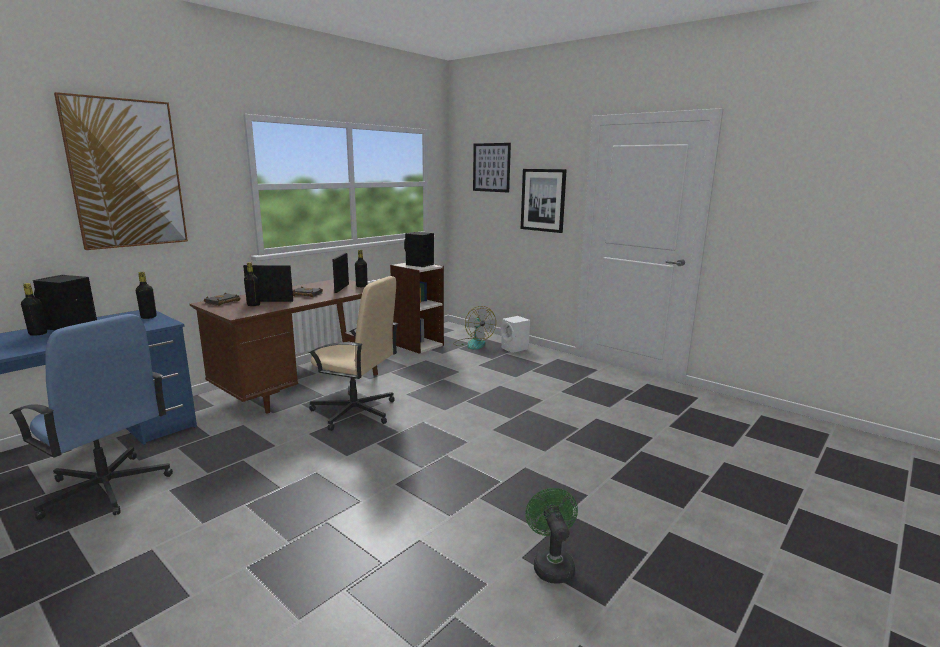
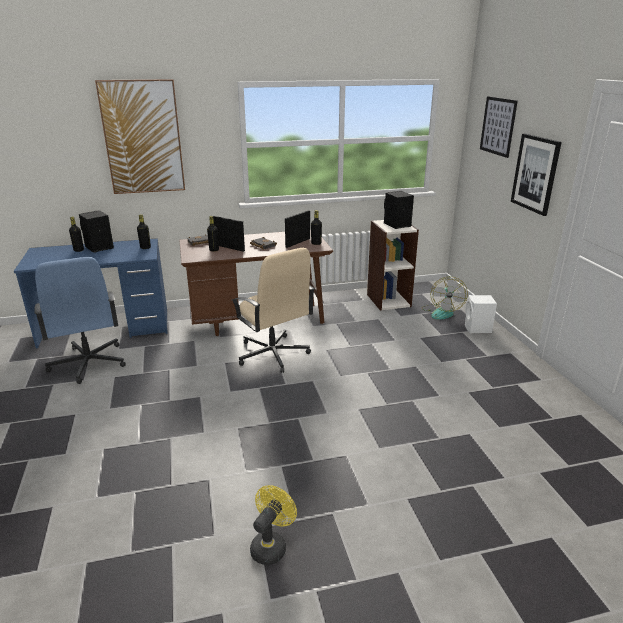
camera: 35 degrees right, 10 degrees up
(551, 564) = (271, 545): green fan -> yellow fan

